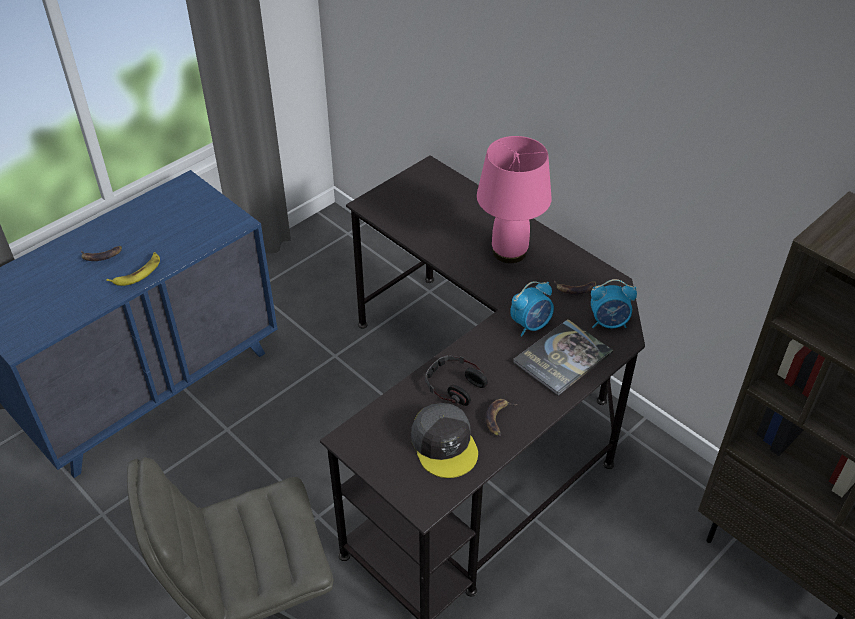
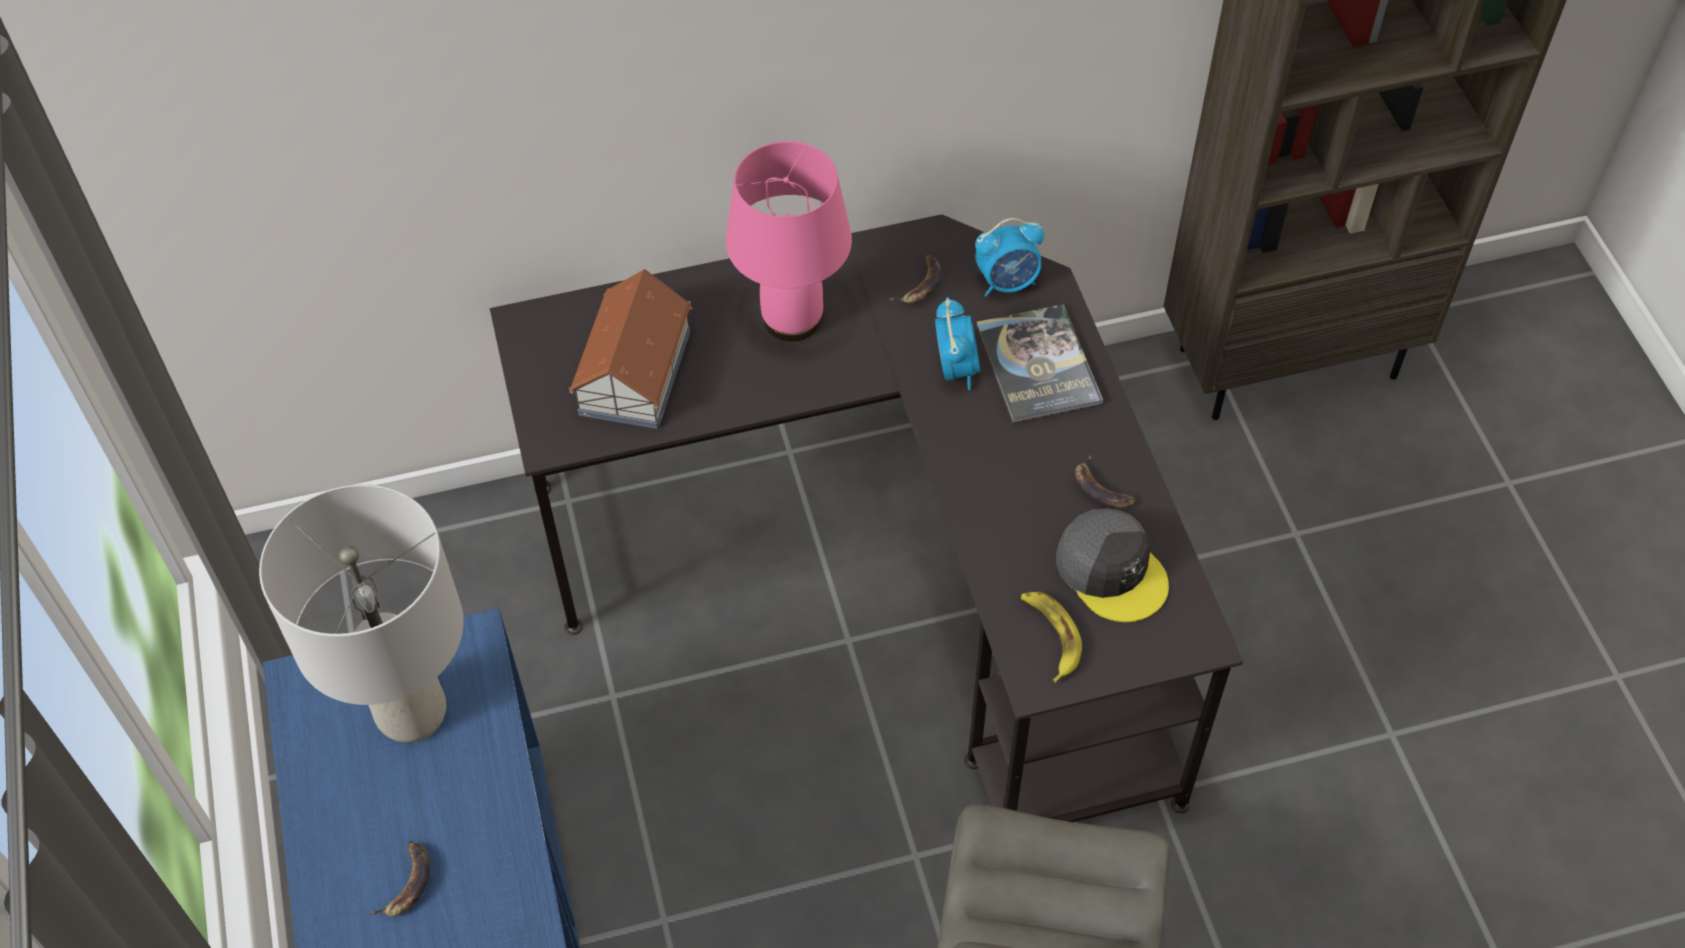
camera: 60 degrees left, 10 degrees up
(138, 272) = (495, 837): banana -> banana (1050, 636)
(189, 220) = (411, 711): none -> grey table lamp
(430, 213) = (633, 373): none -> toy house
(444, 444) = (1111, 570): grey cap -> grey cap turned 45 degrees clockwise
(454, 385) = (1013, 510): headphones -> none
(609, 323) = (1008, 282): alarm clock -> alarm clock turned 45 degrees clockwise

